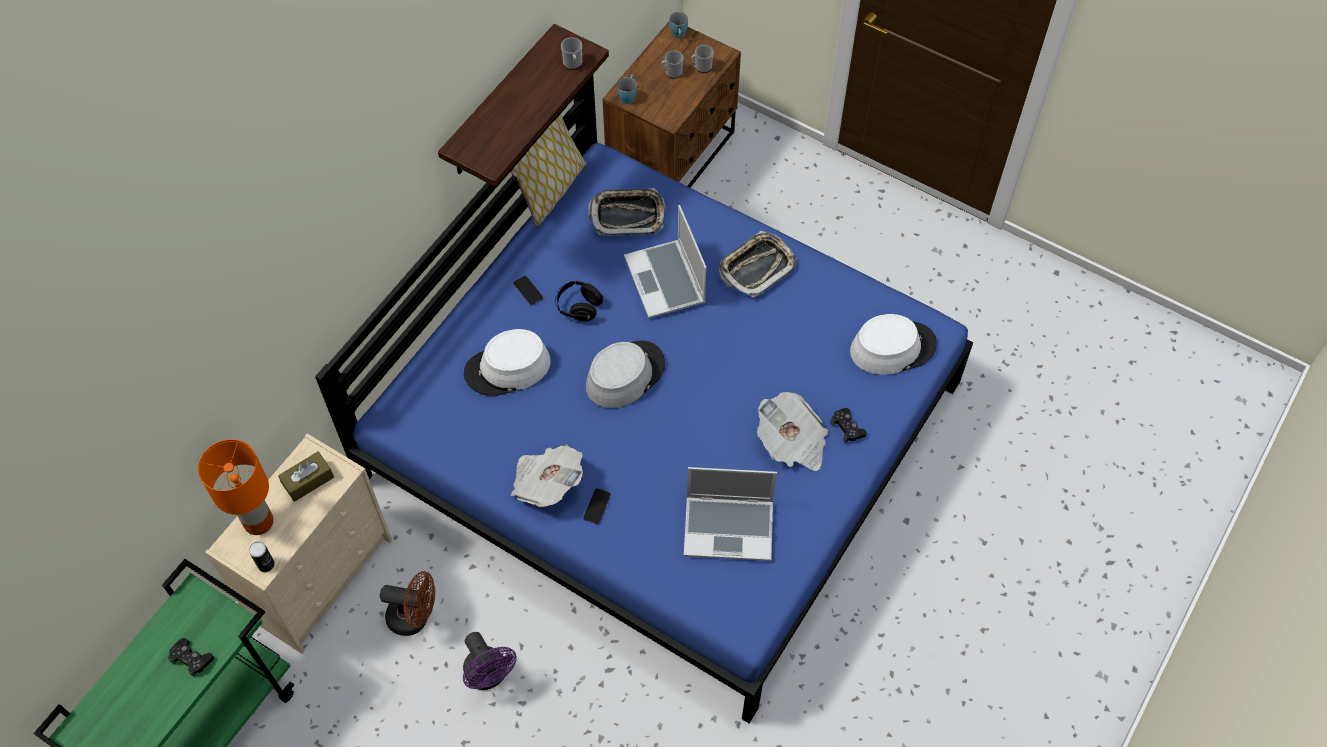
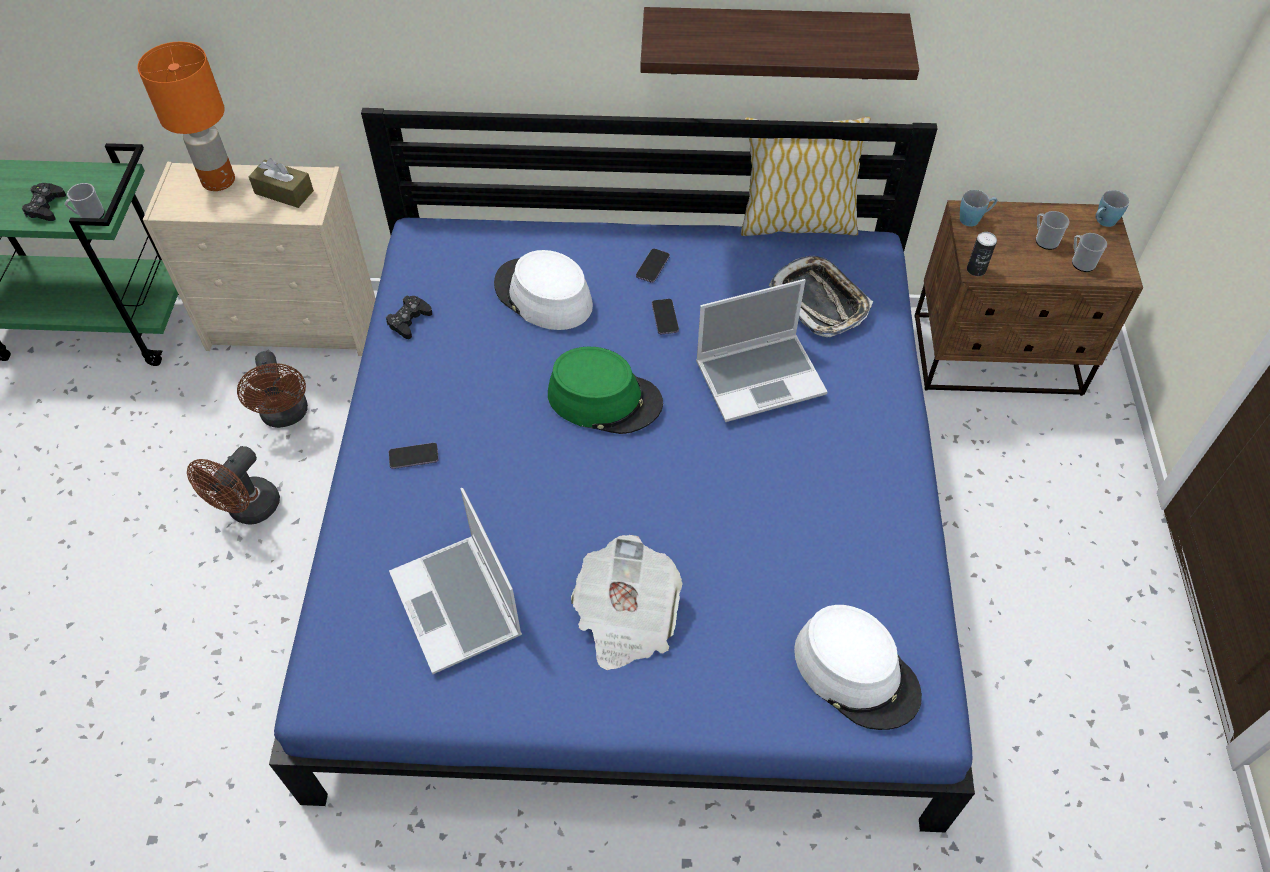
camera: 60 degrees right, 5 degrees down
(266, 564) = (172, 207): can -> can (976, 269)
(489, 676) = (248, 510): purple fan -> brown fan
(547, 483) = (418, 397): newspaper -> none
(573, 64) = (866, 51): mug -> mug (90, 216)
(579, 307) = (665, 317): black headphones -> phone
(625, 374) = (605, 399): grey hat -> green hat
(666, 281) = (761, 377): laptop -> laptop turned 150 degrees counterclockwise
(757, 267) = (855, 458): tray -> none
(847, 428) = (690, 674): black game controller -> black game controller (409, 321)

